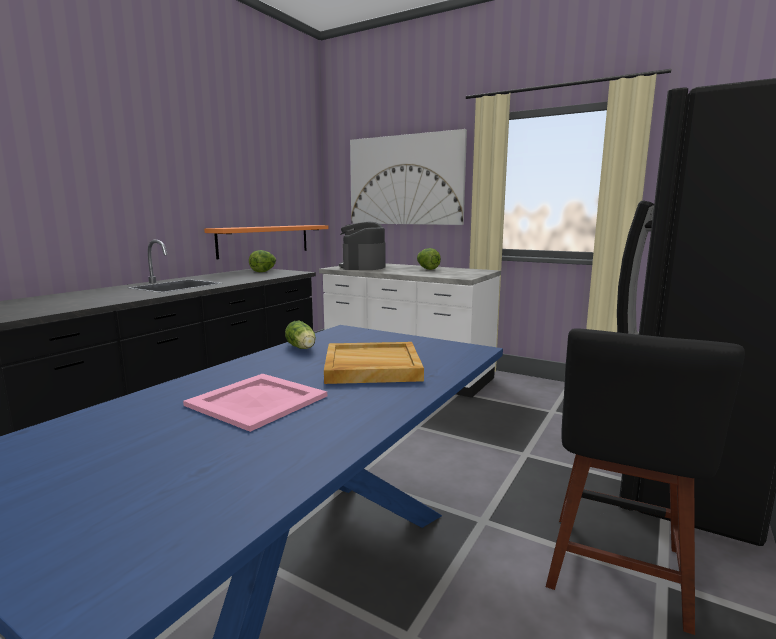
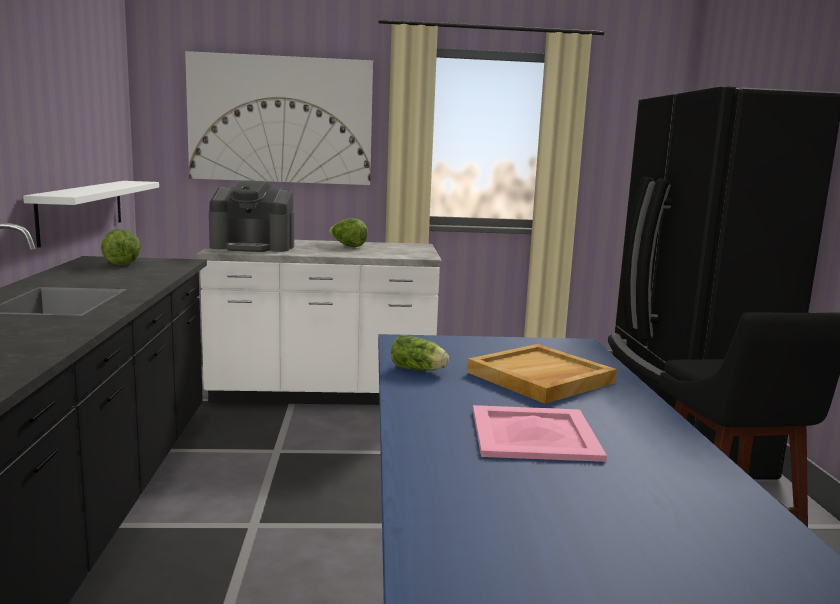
camera: 35 degrees left, 0 degrees up
(265, 240) = (82, 210): orange shelf -> white shelf
(363, 267) = (253, 246): coffee machine -> coffee machine turned 60 degrees counterclockwise

